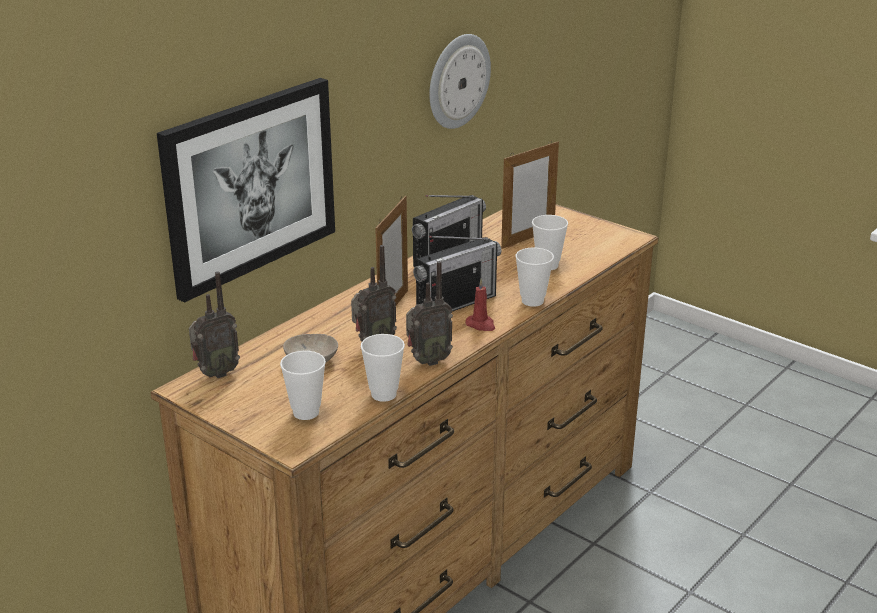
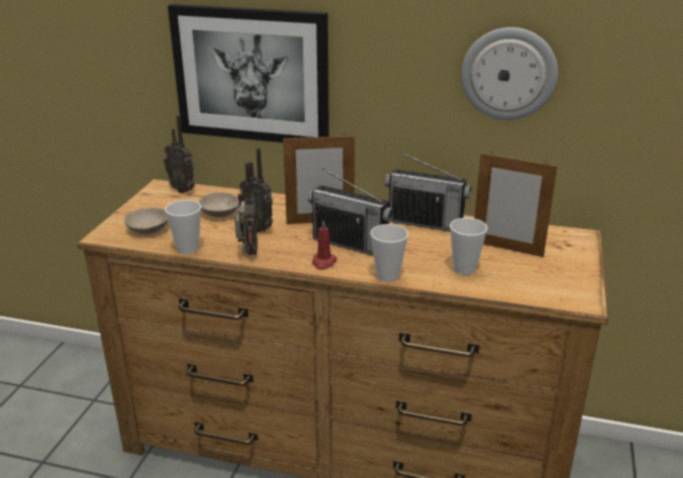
camera: 65 degrees right, 0 degrees up
(306, 412) = (149, 229): cup -> beige bowl
(427, 361) = (248, 254): radio -> radio turned 135 degrees counterclockwise

